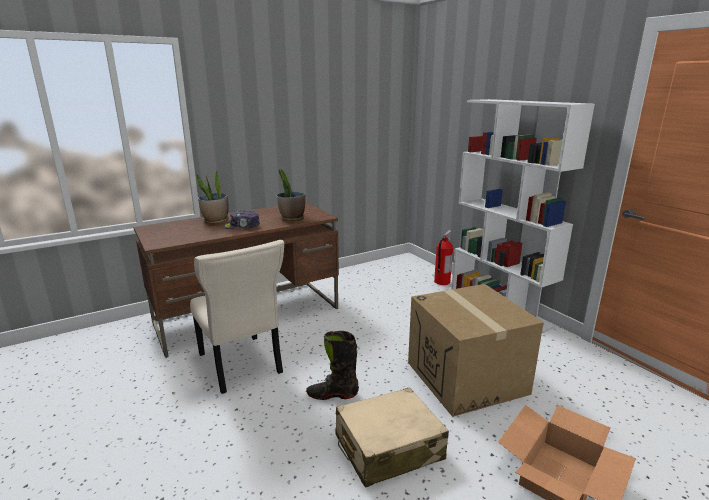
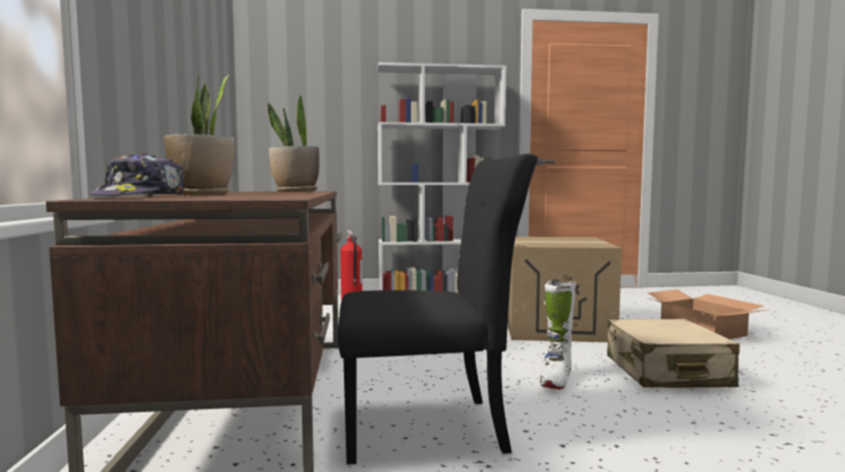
camera: 65 degrees left, 15 degrees down
(241, 365) = (431, 429): beige chair -> black chair
(242, 226) = (280, 193): cap -> cap (142, 197)
(332, 394) = (555, 380): black boot -> white boot

